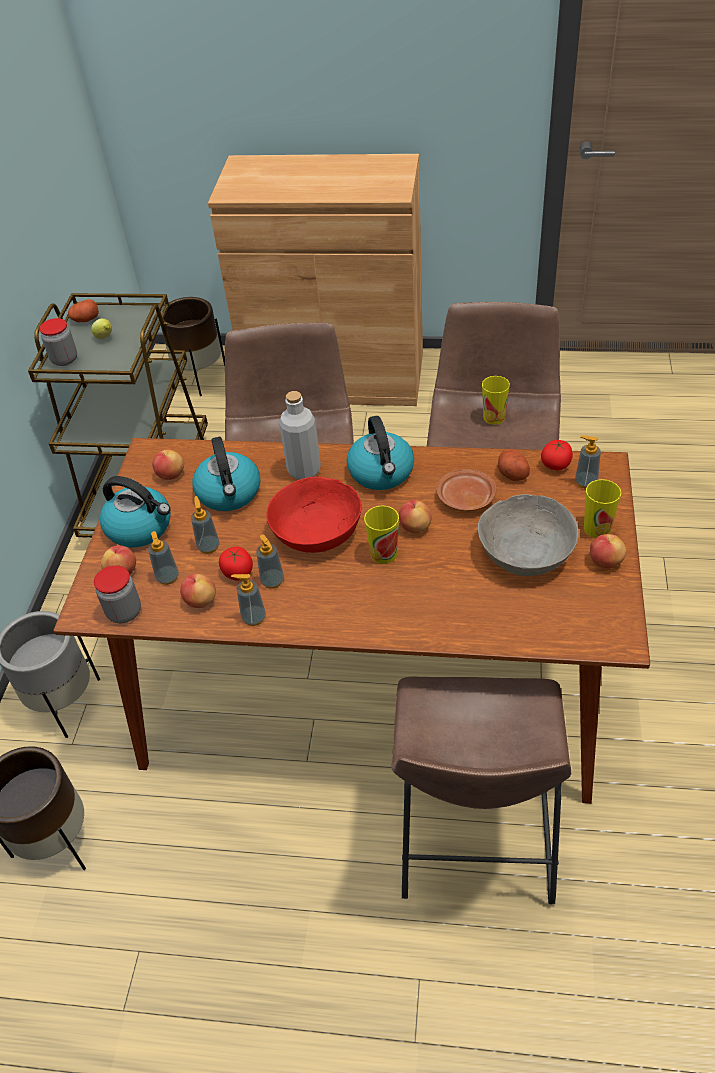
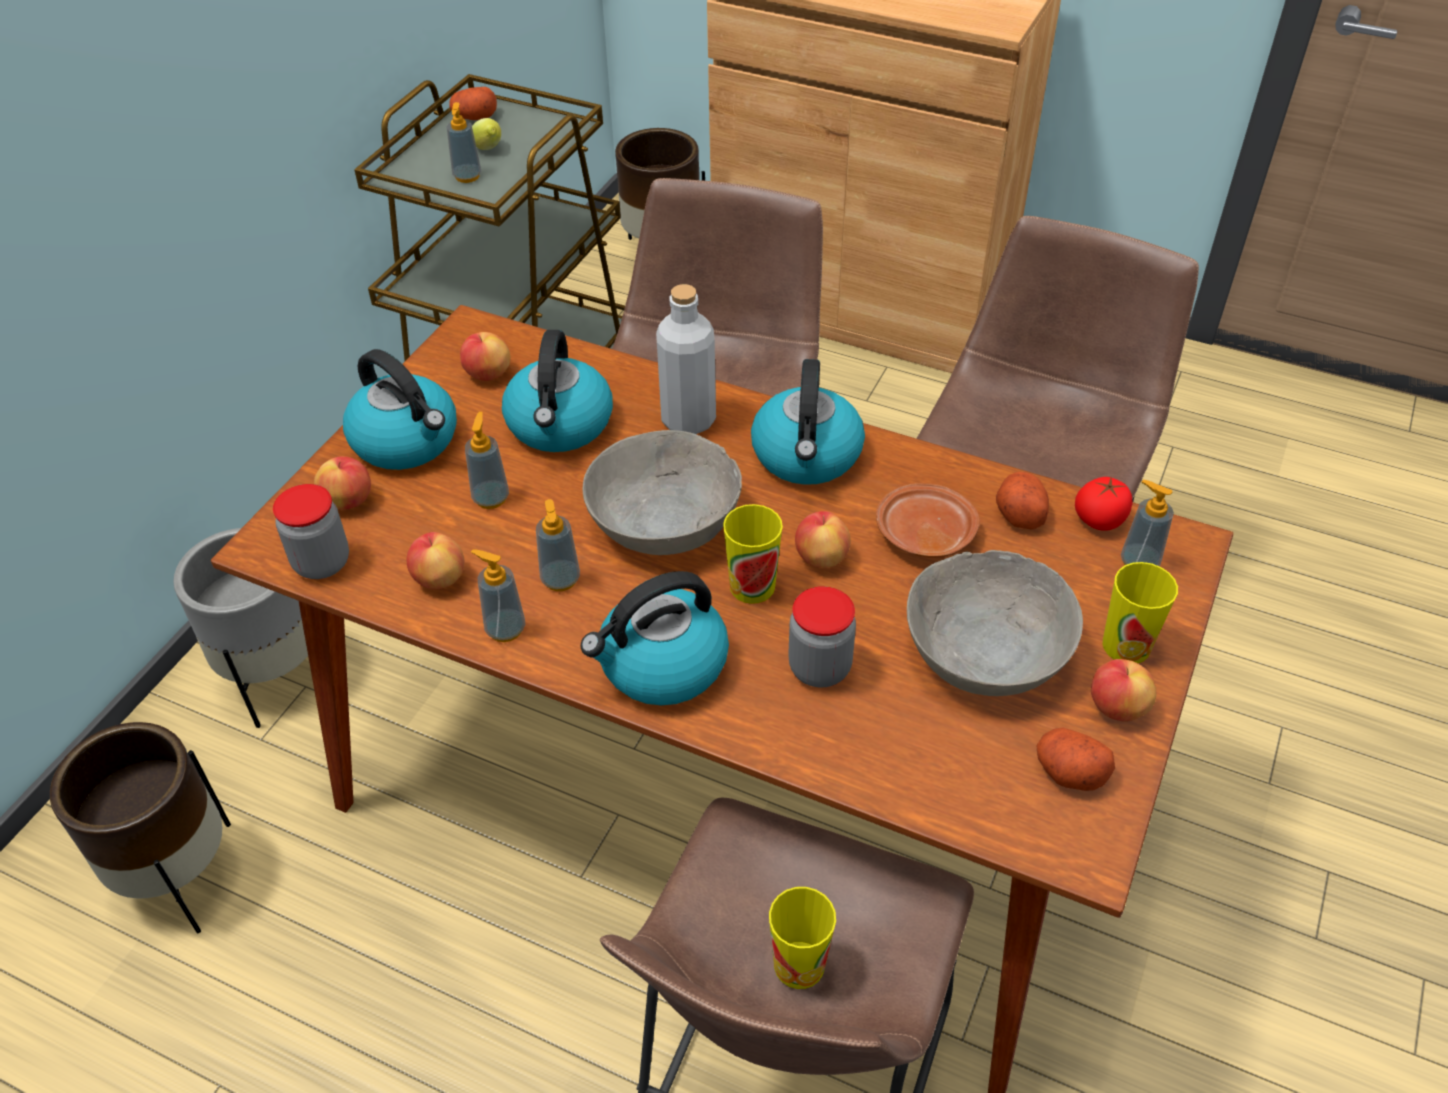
camera: 15 degrees right, 0 degrees up
(64, 359) = (417, 167): jar -> jar (819, 668)
(167, 577) = (409, 528): soap dispenser -> soap dispenser (467, 176)
(238, 572) = (515, 551): tomato -> none
(316, 531) = (663, 519): red bowl -> grey bowl
(353, 611) = (661, 665): none -> kettle
(494, 417) = (1047, 419): cup -> cup (799, 964)
(595, 602) = (1069, 772): none -> potato

